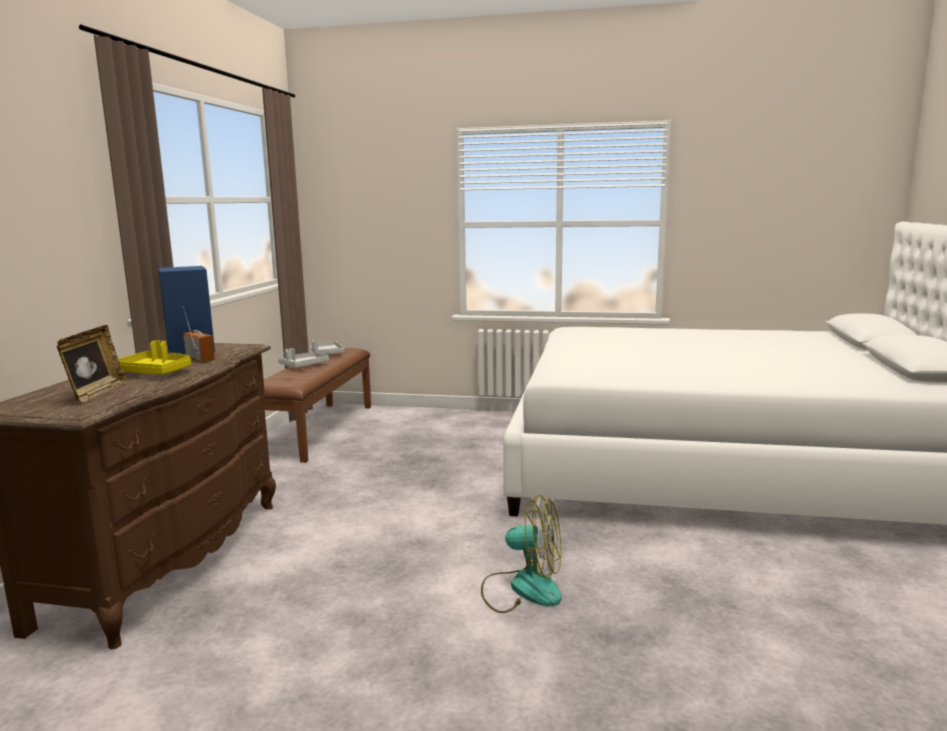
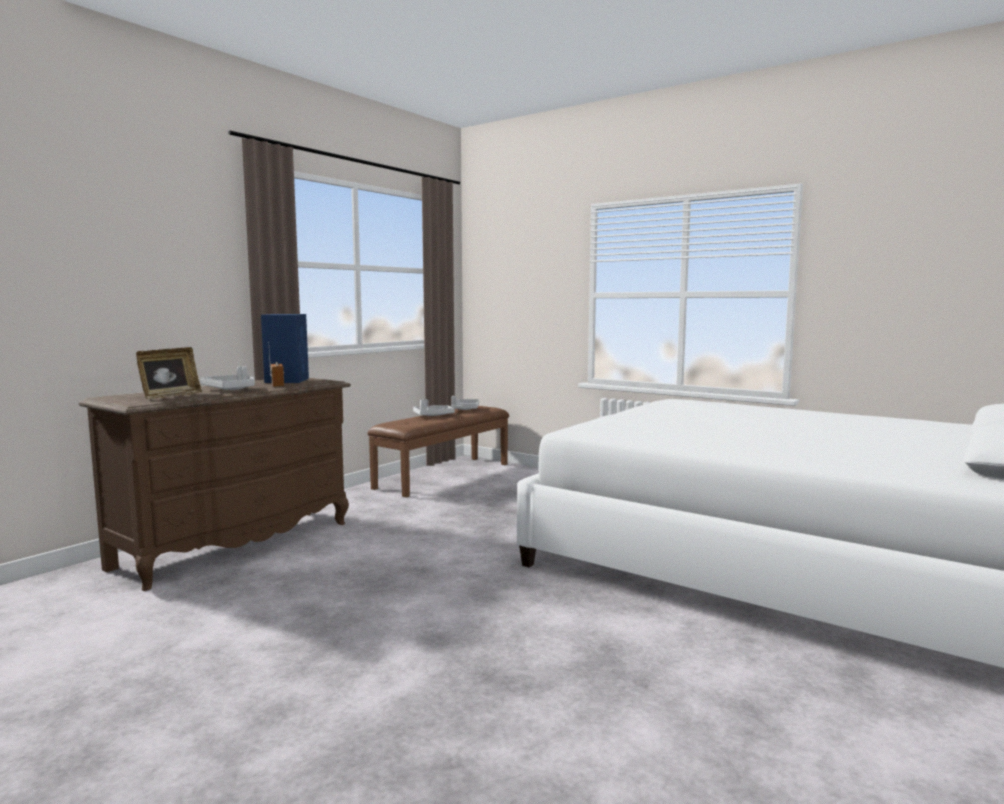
camera: 25 degrees right, 5 degrees down
(154, 372) = (231, 389): yellow tray -> grey tray
(522, 588) = (462, 622): fan -> none

